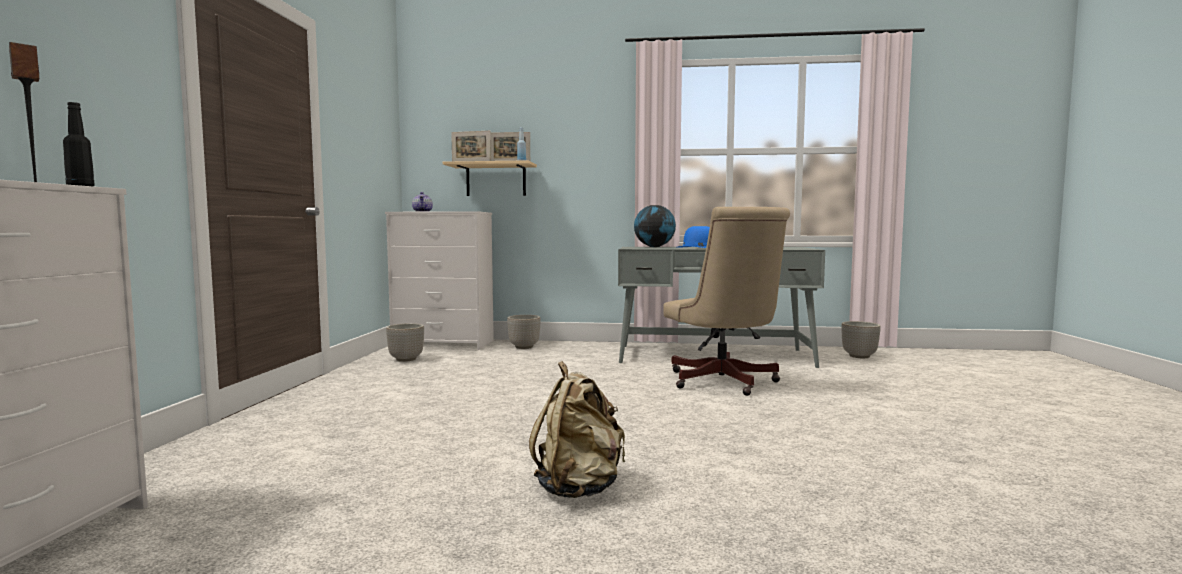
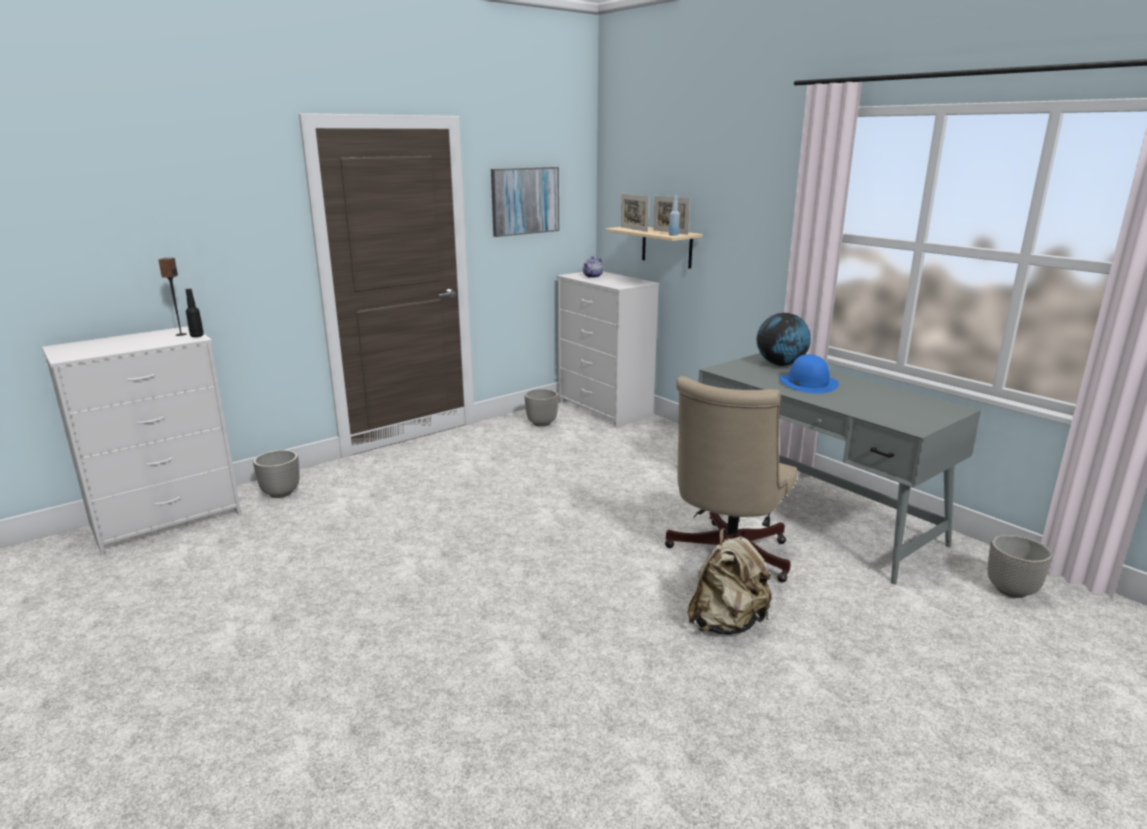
camera: 45 degrees right, 15 degrees up
(360, 130) = (525, 201): none -> picture
(524, 347) = (658, 436): planter -> planter (281, 493)
(579, 488) = (397, 608): beige backpack -> beige backpack (726, 623)

